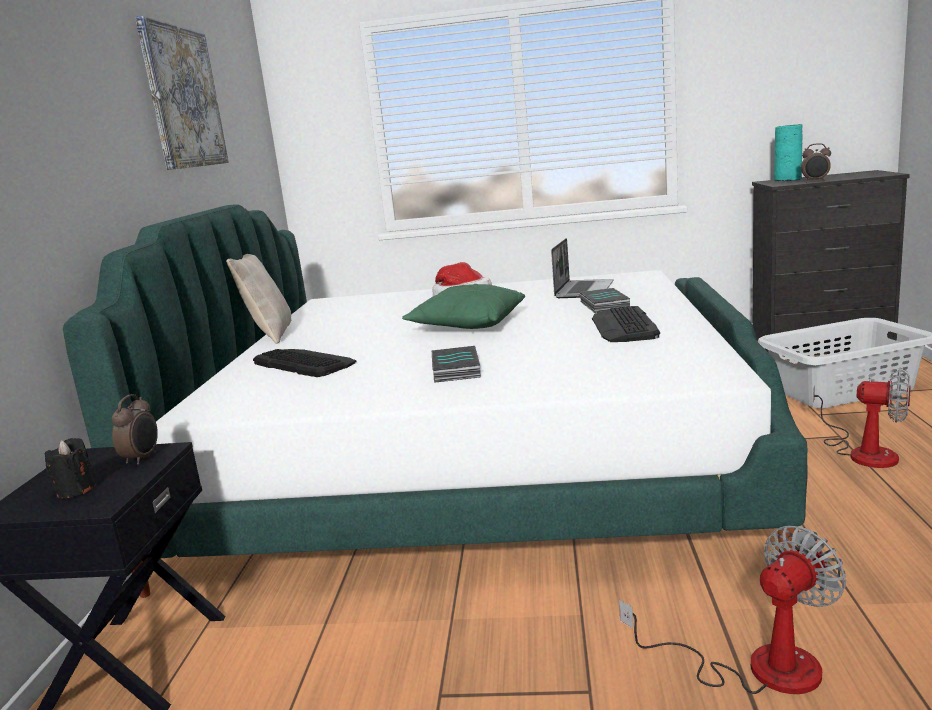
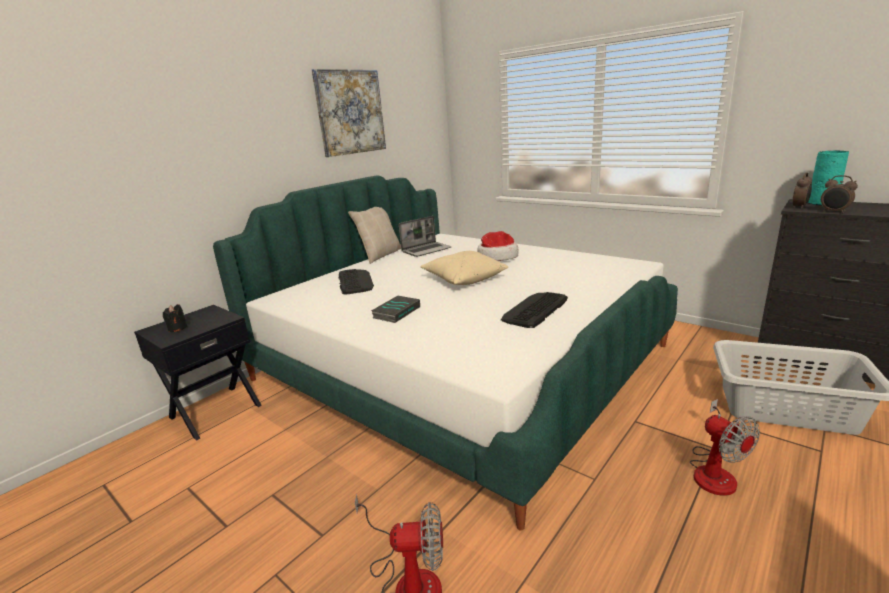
camera: 35 degrees right, 5 degrees up
(142, 458) = (217, 320): alarm clock -> alarm clock (799, 207)
(467, 325) = (463, 279): green pillow -> beige pillow
(583, 290) = (575, 268): laptop -> laptop (426, 250)
(603, 305) = (560, 286): book -> none

